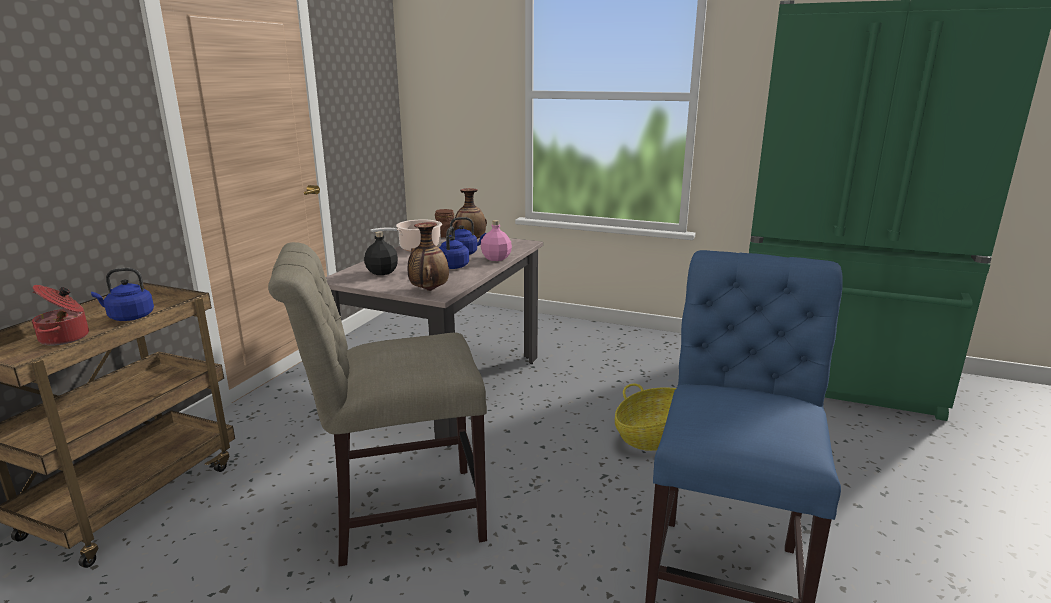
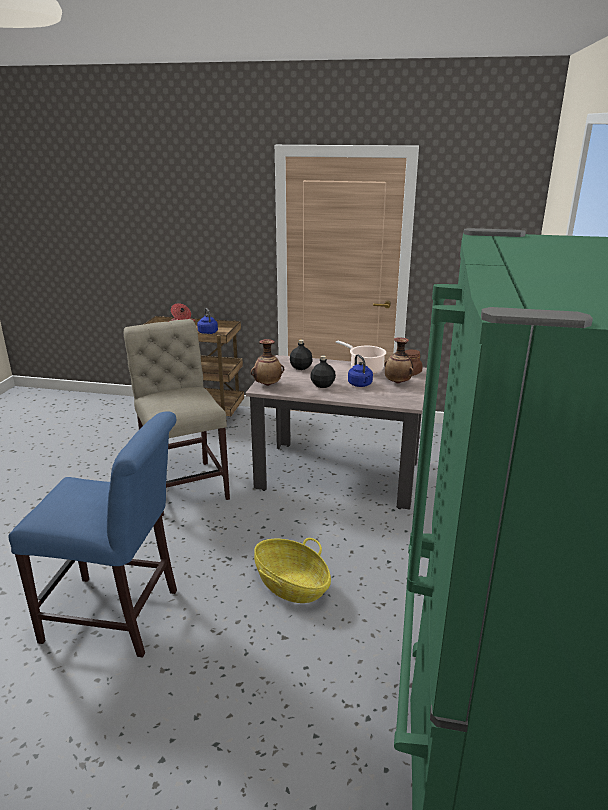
camera: 80 degrees right, 5 degrees up
(452, 267) = (322, 385): blue kettle -> black bottle
(496, 258) = (353, 397): pink bottle -> none

